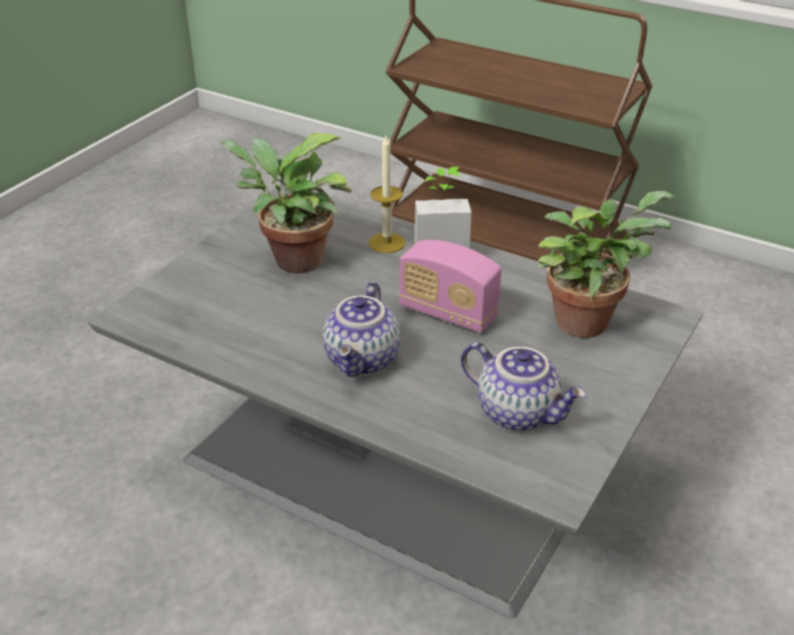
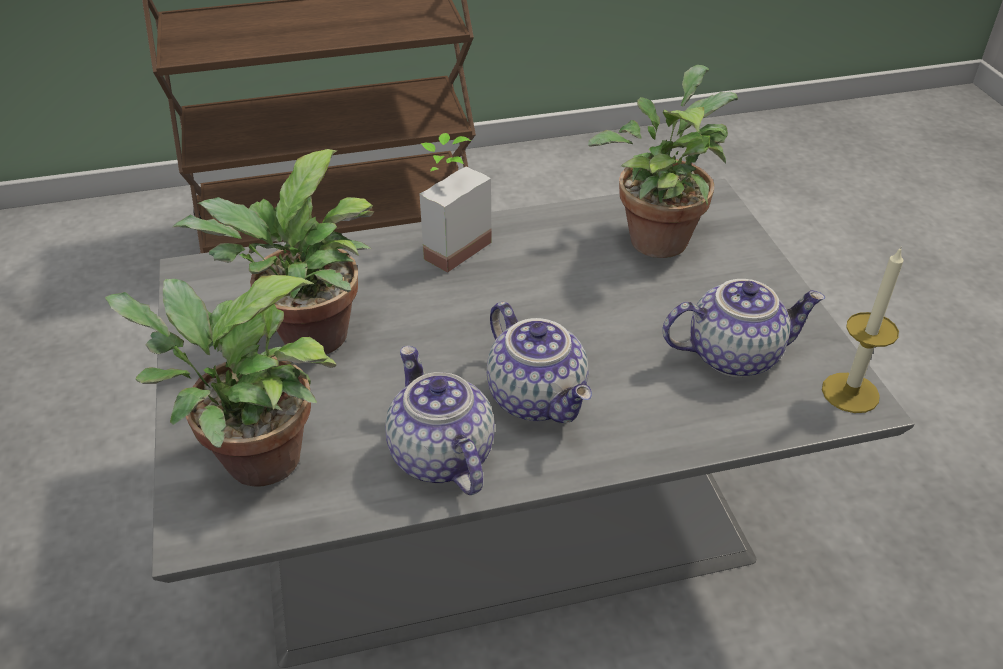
camera: 45 degrees left, 5 degrees up
(189, 300) = (252, 460): none -> potted plant
(271, 353) = (439, 455): none -> teapot
(387, 243) = (380, 263): candle -> candle (850, 392)
(448, 313) = (542, 300): radio -> none

